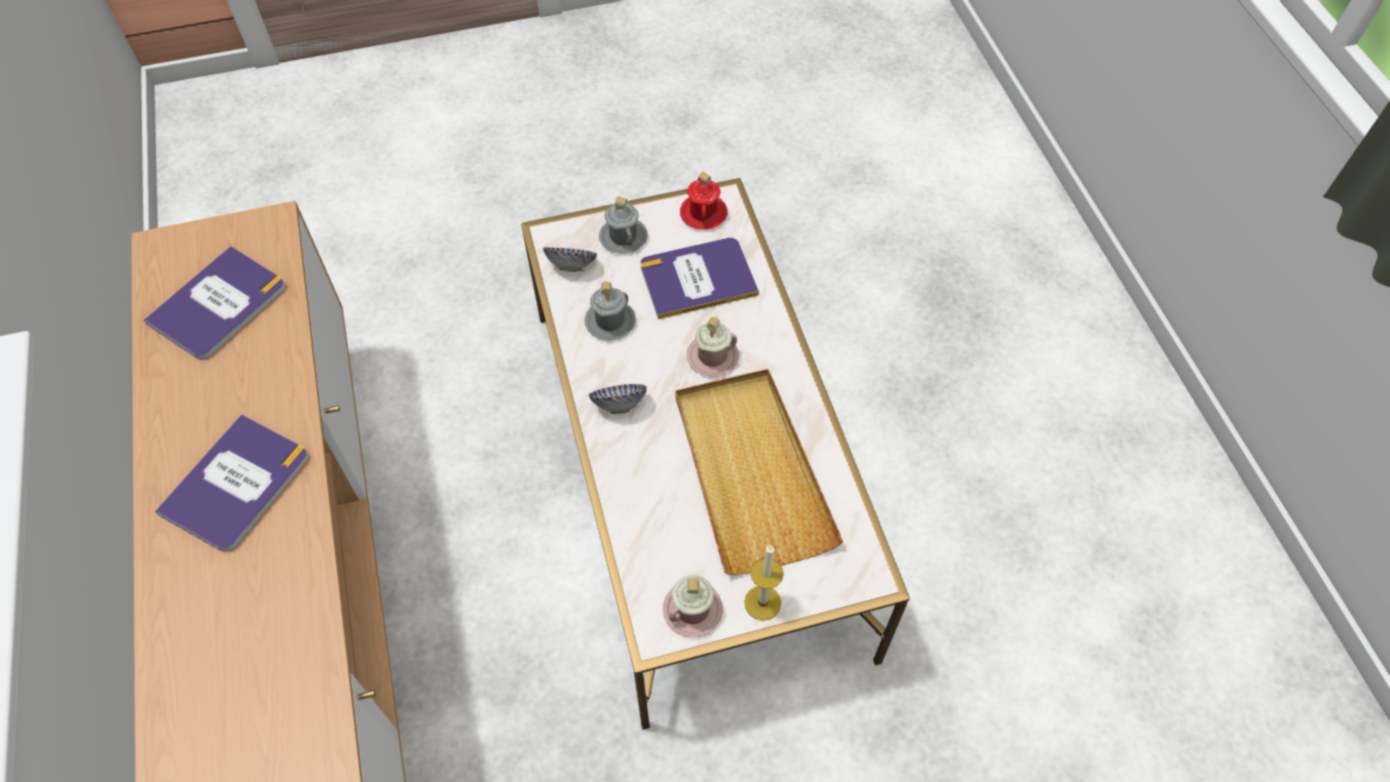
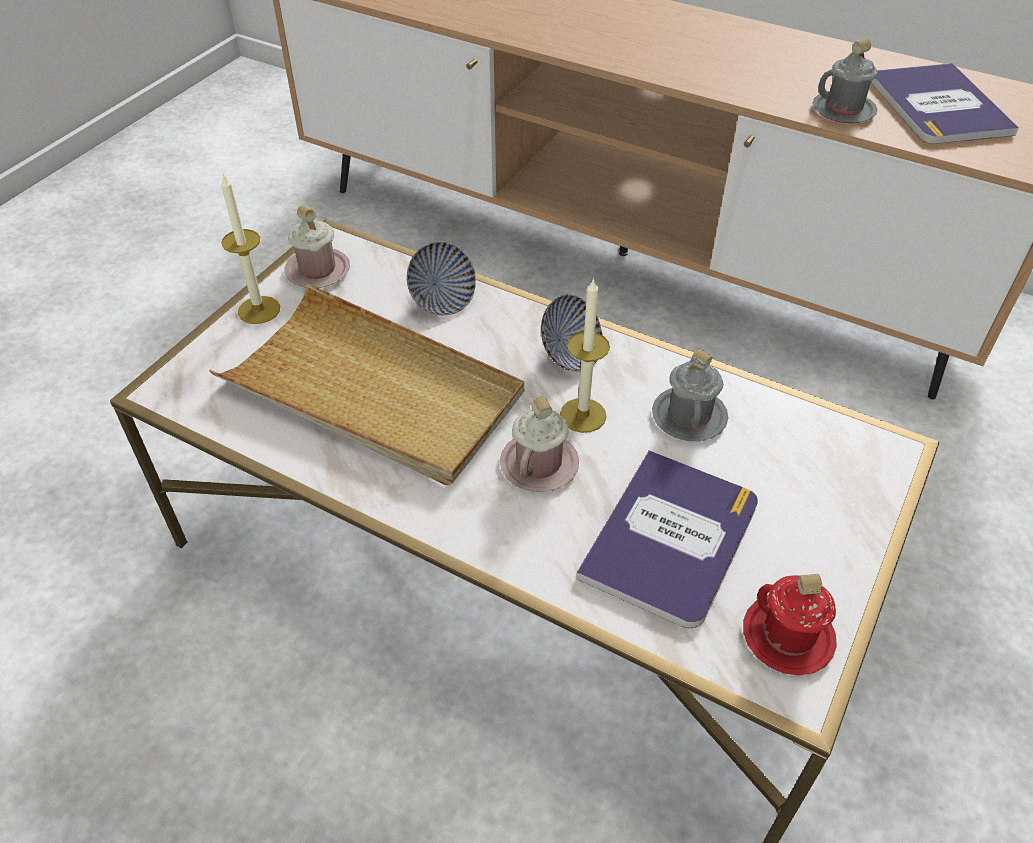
camera: 135 degrees right, 10 degrees down
(236, 484) = (710, 53): book -> none
(571, 266) = (814, 439): bowl -> bowl (442, 300)
(623, 237) = (821, 517): grey mug -> grey mug (843, 110)
(659, 364) = (583, 415): none -> candle

